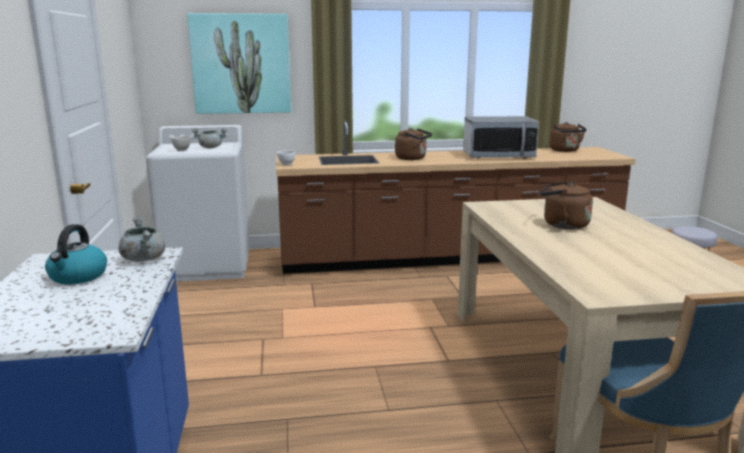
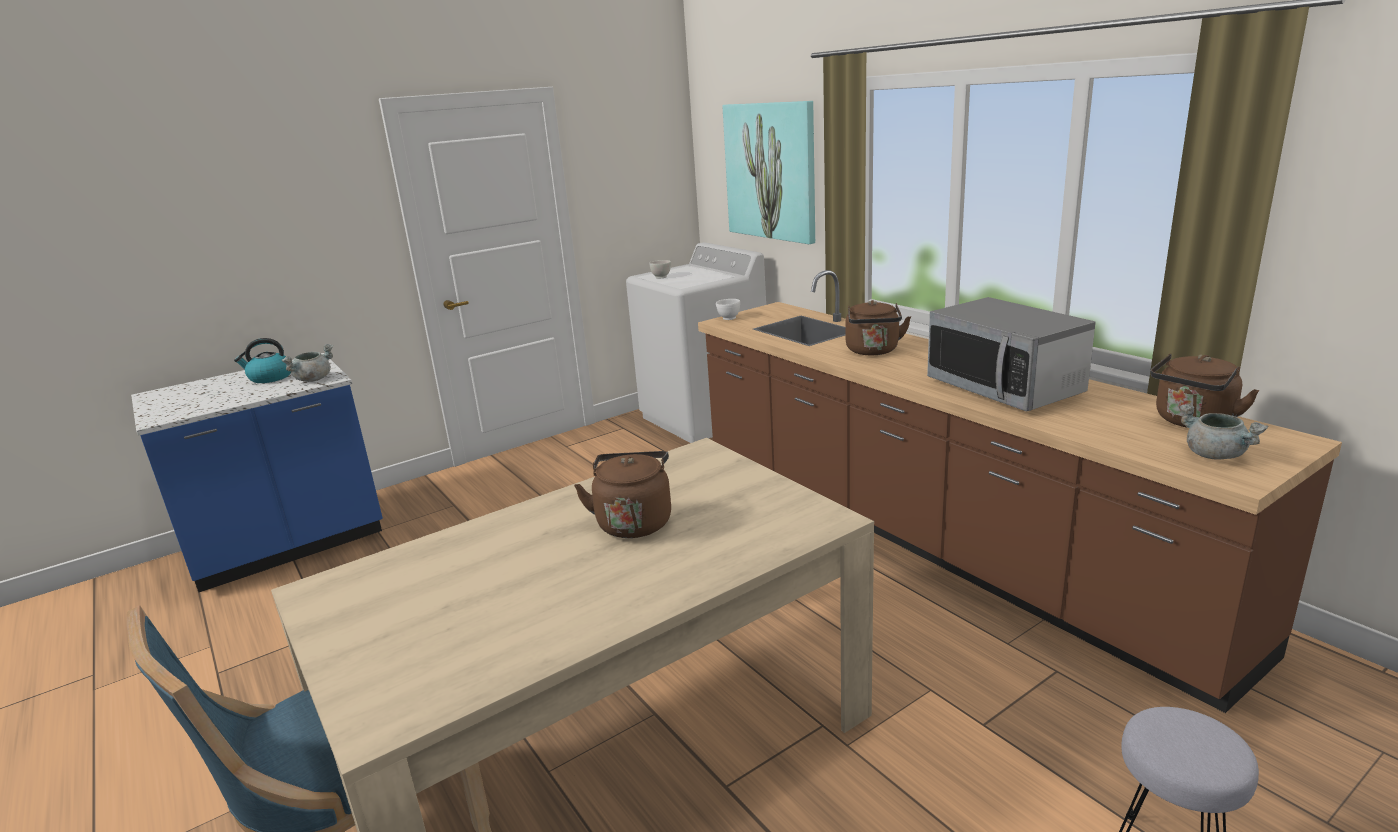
camera: 65 degrees right, 5 degrees up
(211, 147) = (691, 279): grey cooking pot -> grey cooking pot (1215, 455)

